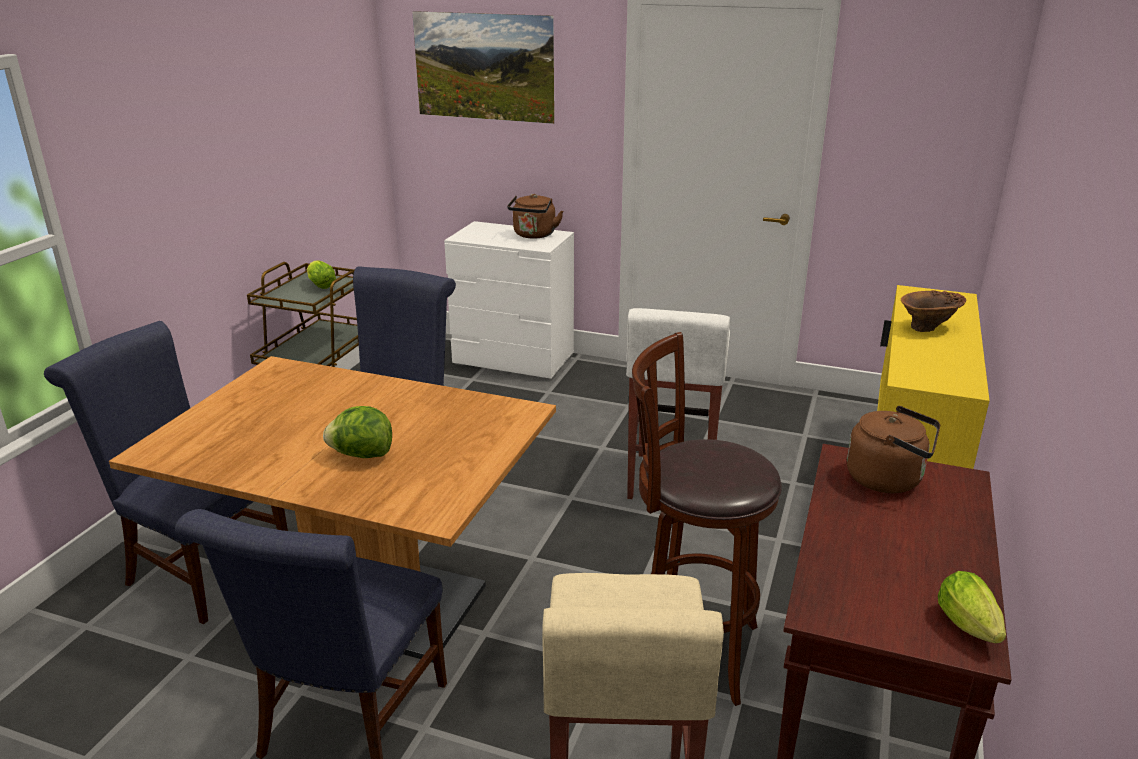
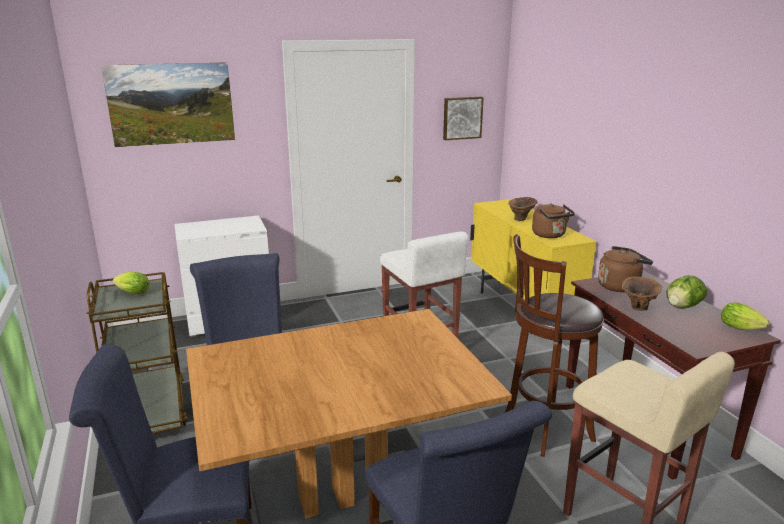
camera: 40 degrees left, 5 degrees down
(362, 455) = (378, 377): lettuce -> lettuce (682, 307)
(534, 235) = (236, 223): brown kettle -> brown kettle (550, 235)
(844, 520) = (637, 309): none -> brown vase
(918, 135) = (462, 118): none -> picture

